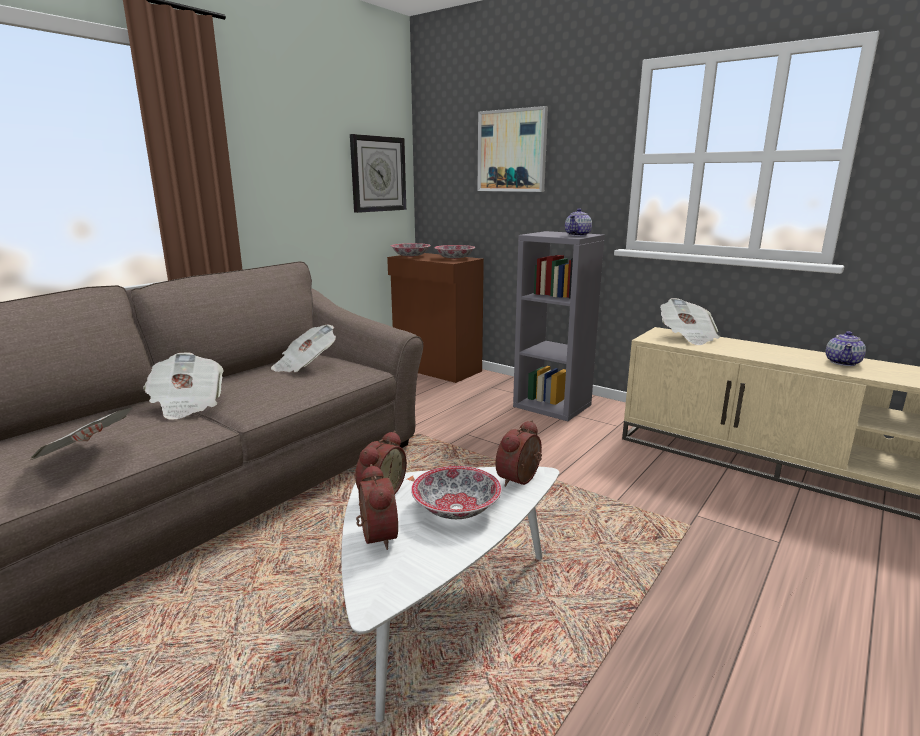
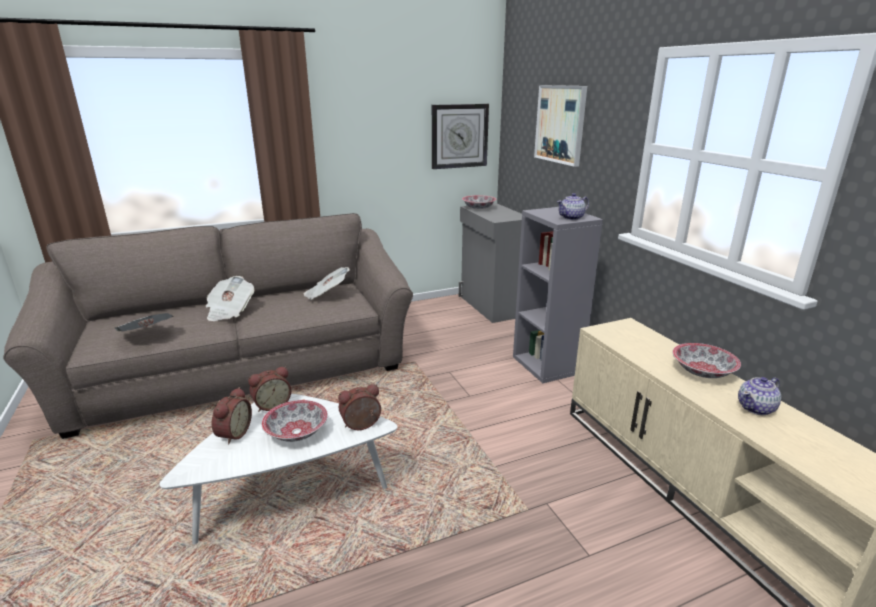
camera: 30 degrees right, 5 degrees up
(437, 369) = (491, 306): brown cabinet -> grey cabinet
(454, 258) = (508, 215): bowl -> bowl (702, 372)
(687, 337) = (640, 337): newspaper -> none

